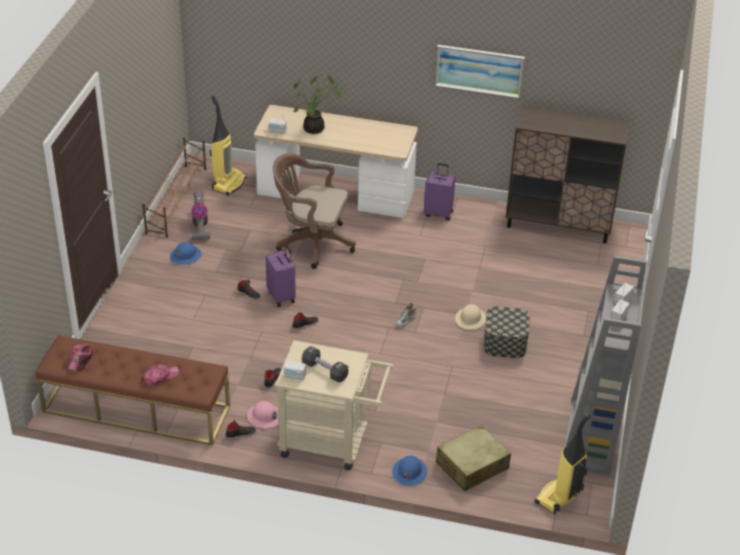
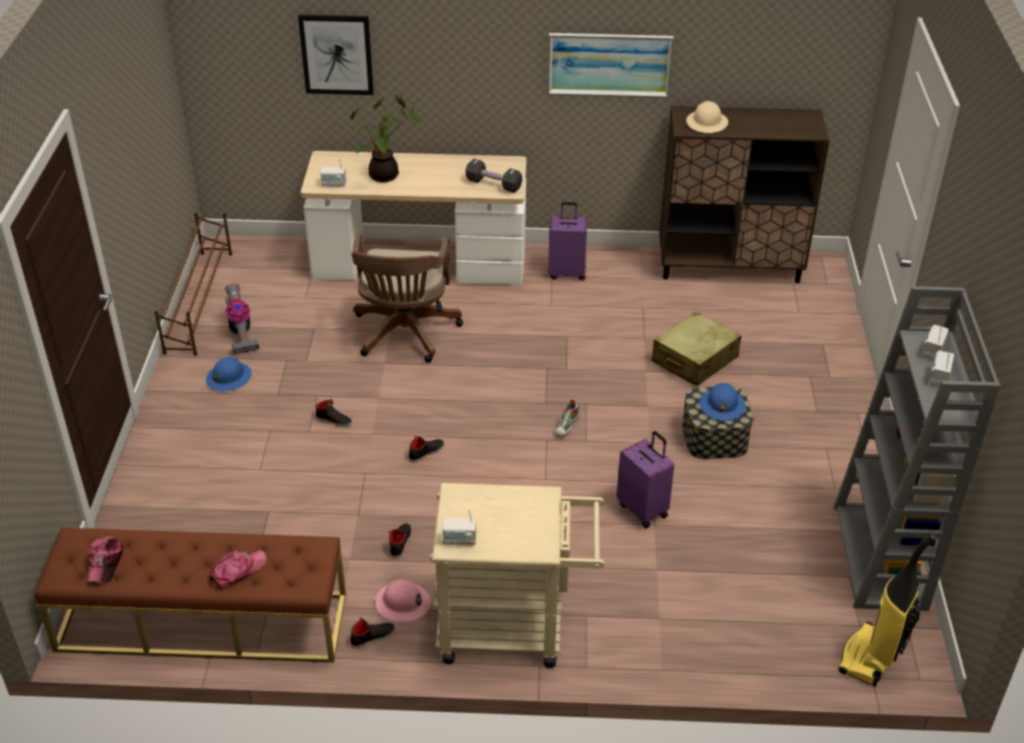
camera: 10 degrees left, 0 degrees up
(228, 183) = (268, 269): vacuum cleaner -> none
(282, 296) = (382, 417): purple suitcase -> purple suitcase (643, 509)
(291, 41) = (336, 54): none -> picture
(311, 243) = (404, 335): brown office chair -> brown office chair turned 90 degrees counterclockwise
(325, 370) = (503, 524): black dumbbell -> black dumbbell (493, 184)
(409, 472) = (642, 656): blue hard hat -> blue hard hat (721, 405)
(470, 319) = (656, 411): beige hard hat -> beige hard hat (707, 123)
(471, 466) = (729, 630): beige suitcase -> beige suitcase (694, 360)

